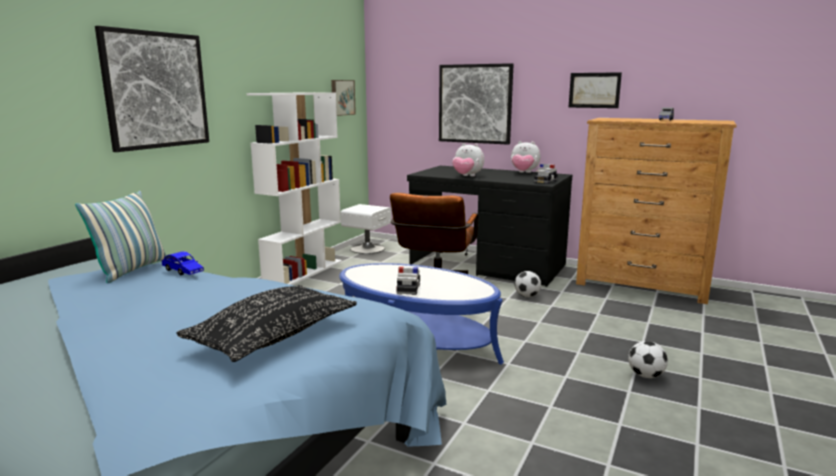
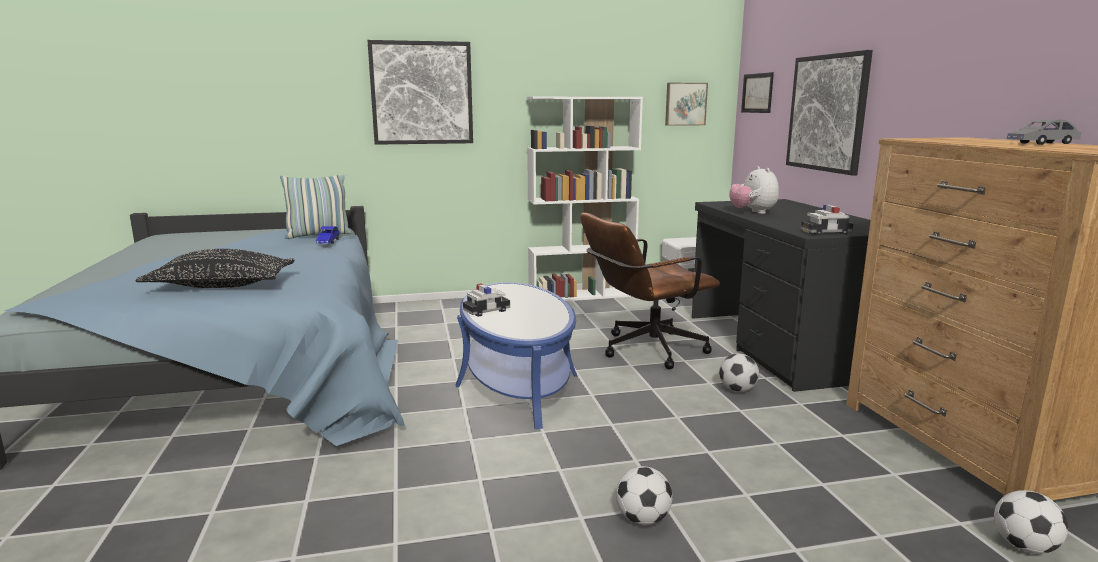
camera: 50 degrees right, 0 degrees up
(524, 172) = (853, 220): plush toy -> none
(594, 90) = (970, 89): picture -> picture (757, 93)
(728, 313) = (1024, 547): none -> football

